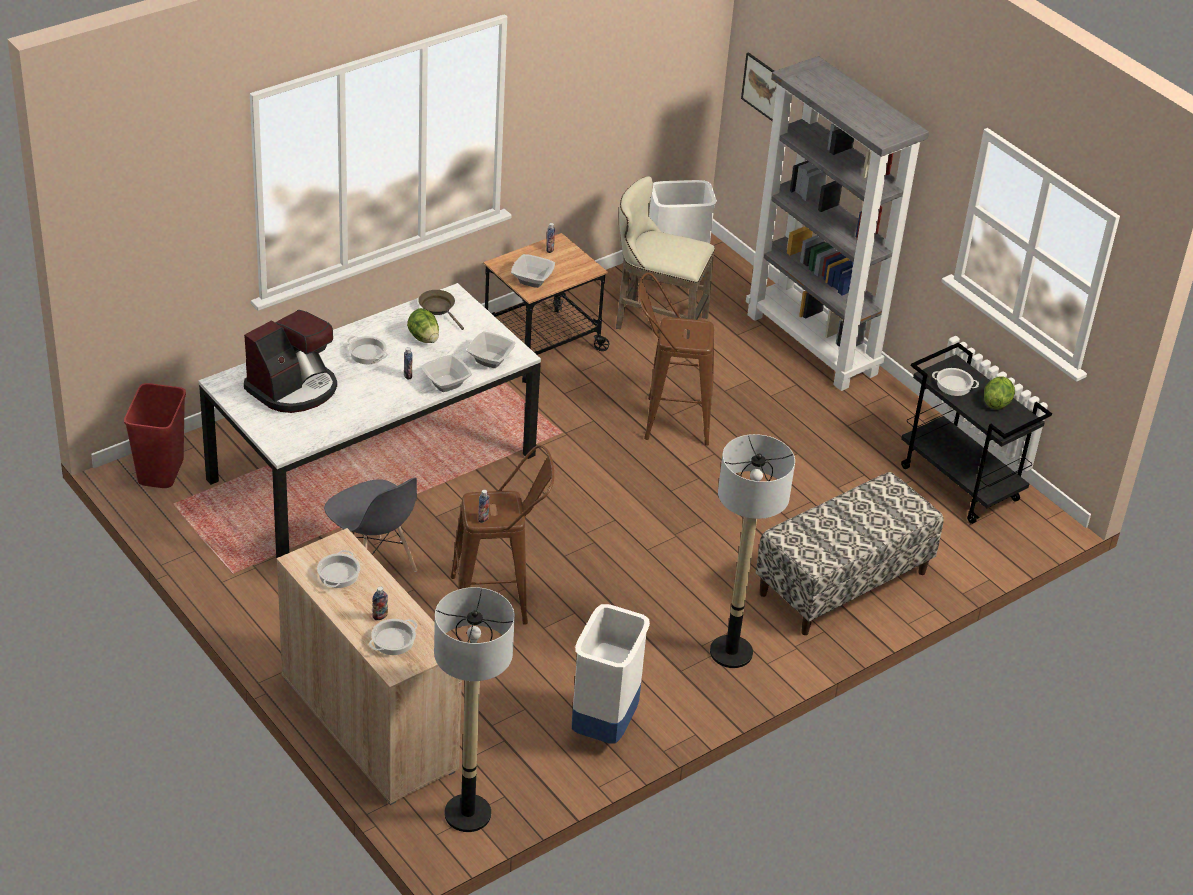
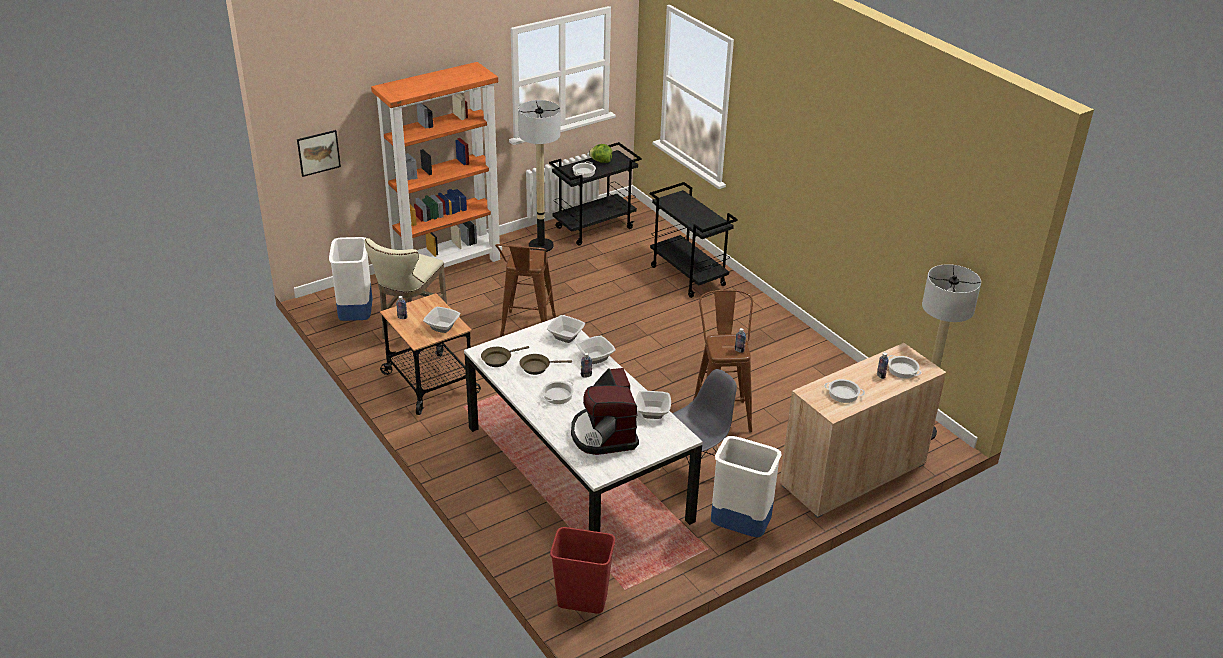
camera: 85 degrees left, 5 degrees down
(293, 388) = (604, 434): coffee machine -> coffee machine turned 150 degrees counterclockwise
(334, 427) = (652, 412): none -> bowl
(424, 338) = (537, 367): lettuce -> brown frying pan
(605, 726) = (830, 372): white trash can -> white trash can (740, 528)
(731, 652) = (755, 321): floor lamp -> floor lamp (540, 246)
(813, 344) = (447, 265): grey bookcase -> orange bookcase
(843, 584) = (688, 276): bench -> black cart

